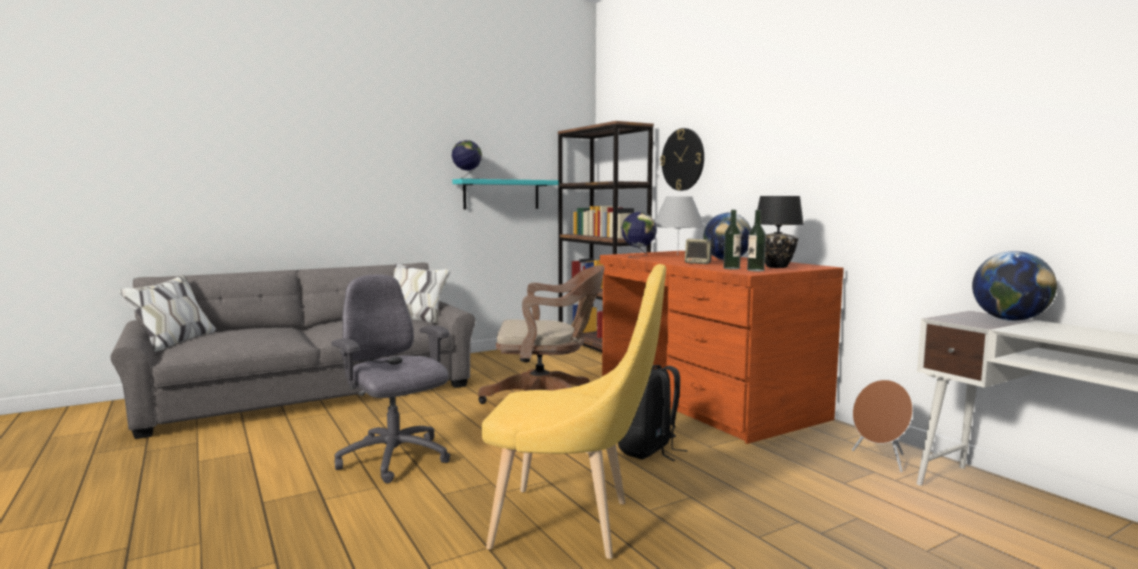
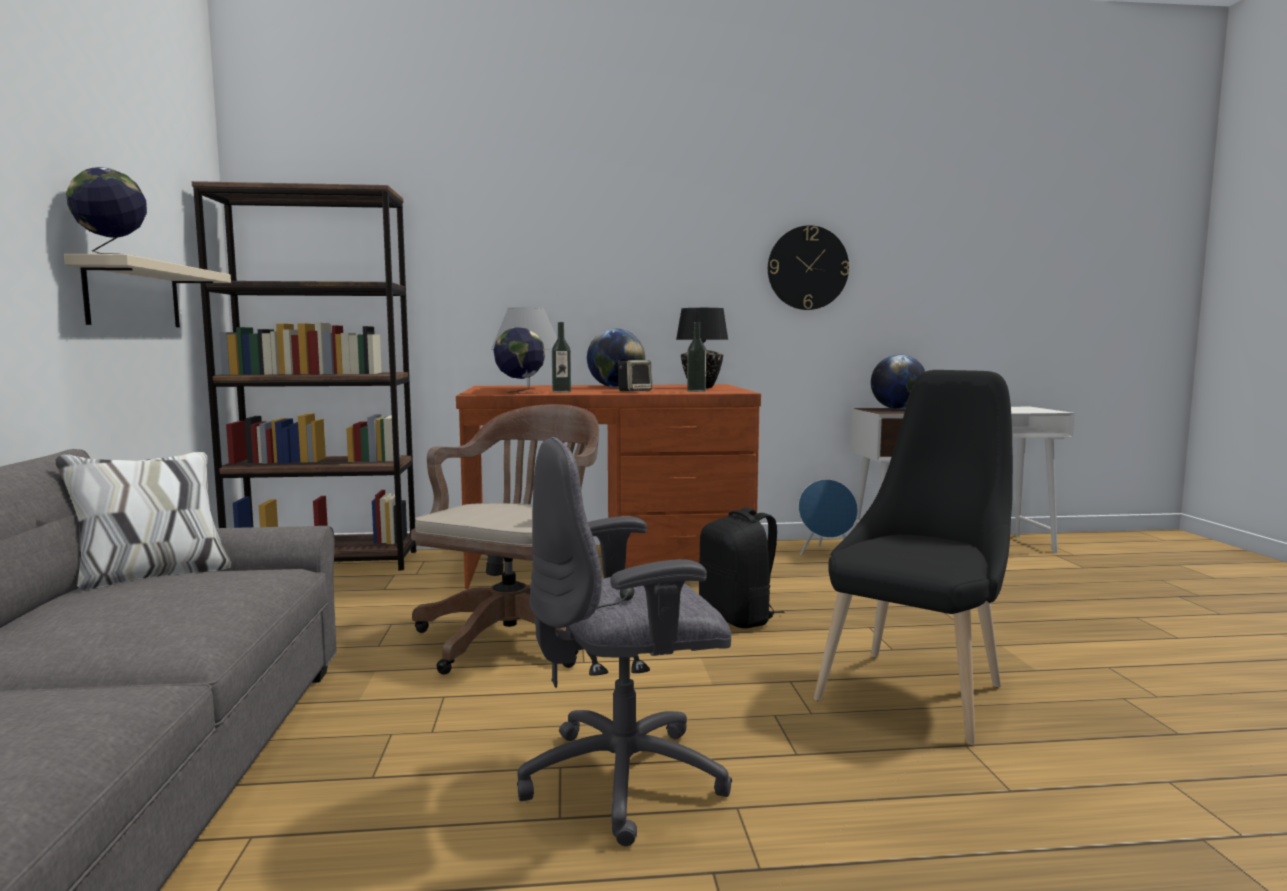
camera: 65 degrees left, 0 degrees up
(501, 194) = (134, 295): turquoise shelf -> beige shelf
(572, 525) = (917, 689): yellow chair -> black chair
(683, 159) = (466, 257): wall clock -> wall clock (807, 268)
(755, 270) = (722, 390): bottle -> bottle (561, 391)
(880, 460) = (826, 553): brown speaker -> blue speaker

